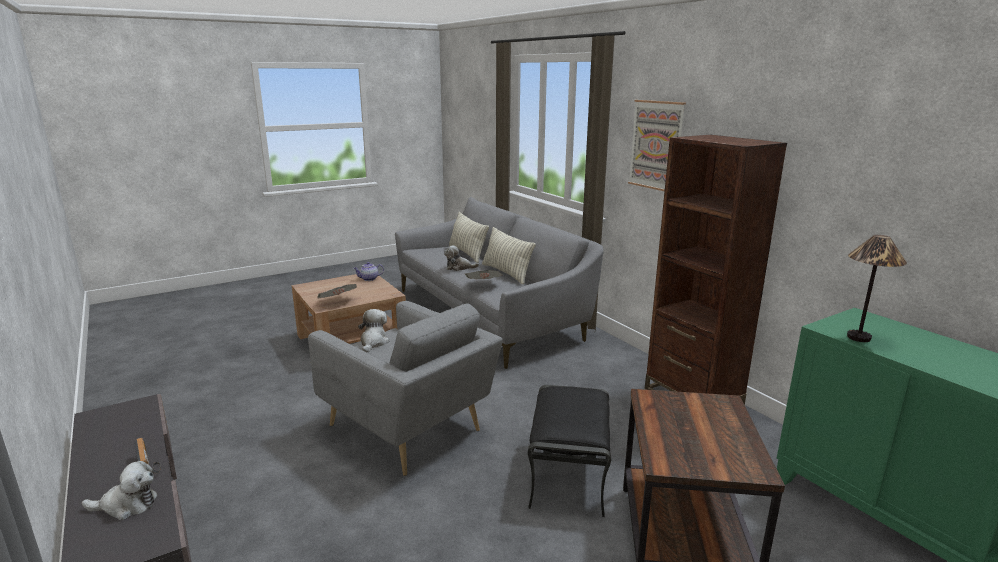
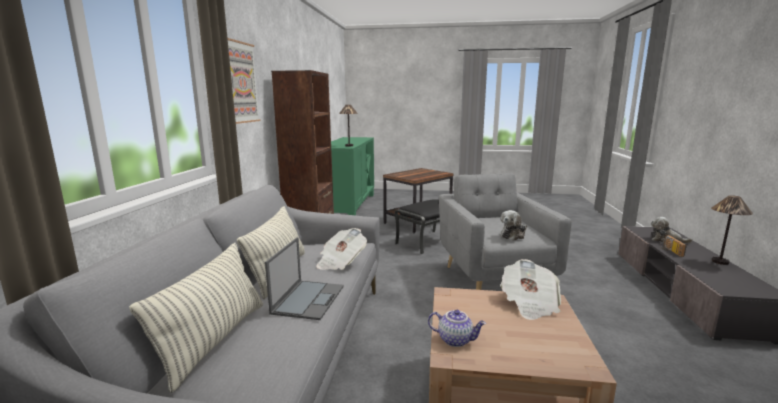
camera: 140 degrees left, 5 degrees down
(89, 462) = (719, 262): none -> table lamp
(459, 267) = (308, 299): plush toy -> laptop

